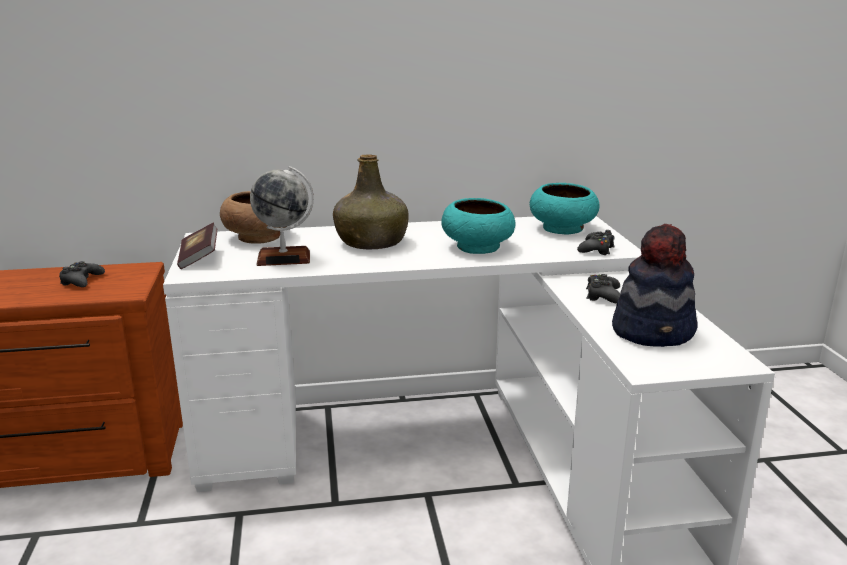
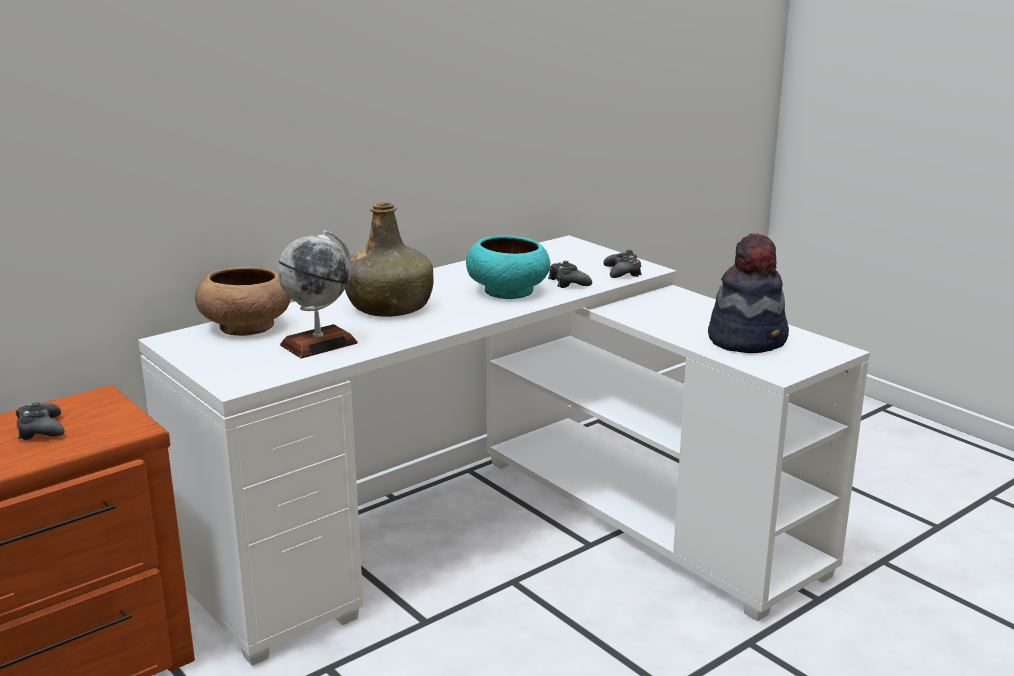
camera: 30 degrees left, 0 degrees up
(199, 258) = (214, 364): book -> none
(563, 228) = (563, 256): turquoise bowl -> none
(603, 296) = (668, 317): black game controller -> black game controller (568, 282)

